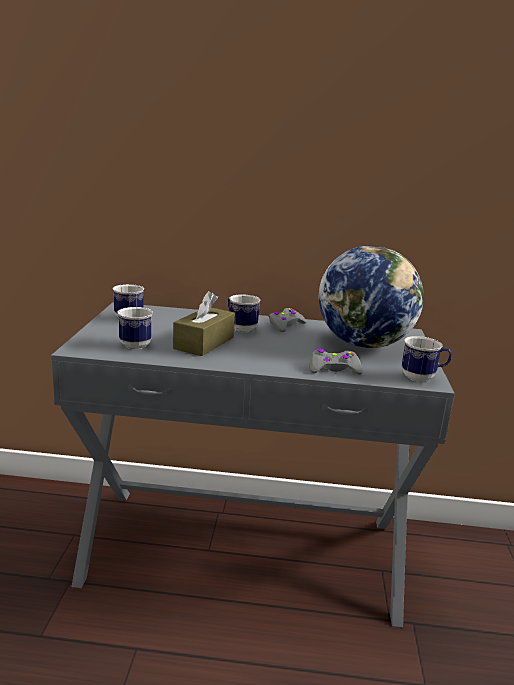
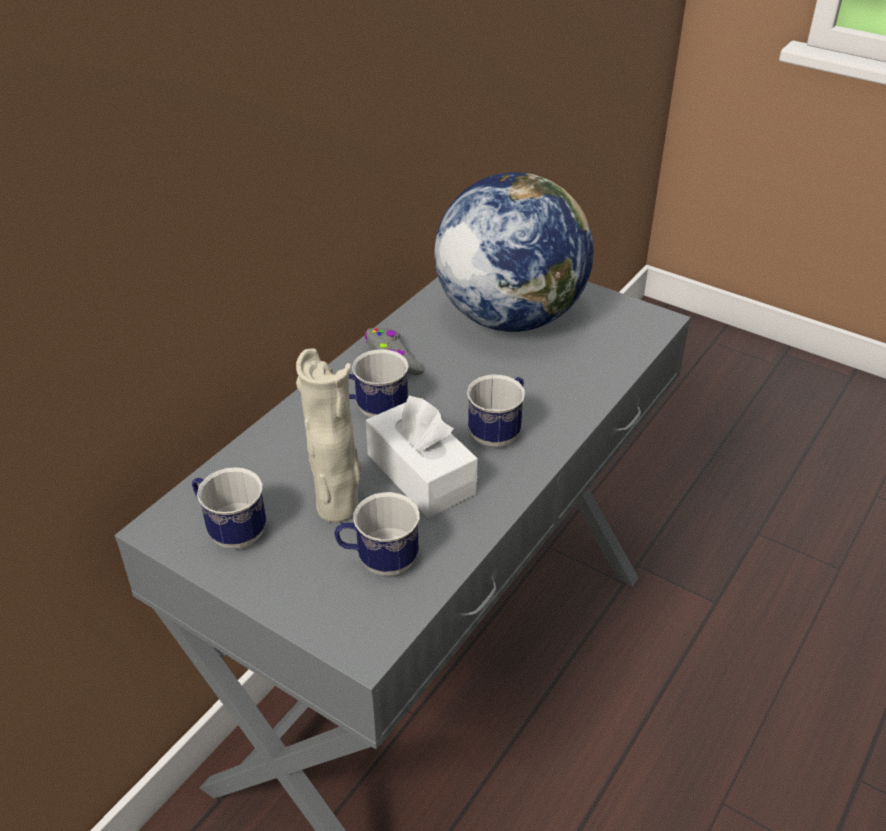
camera: 60 degrees left, 20 degrees up
(163, 331) = (338, 507): none -> beige vase
(204, 343) = (421, 474): brown tissue box -> white tissue box
(333, 369) = (584, 381): grey game controller -> none
(422, 378) = (642, 320): mug -> mug (499, 432)

